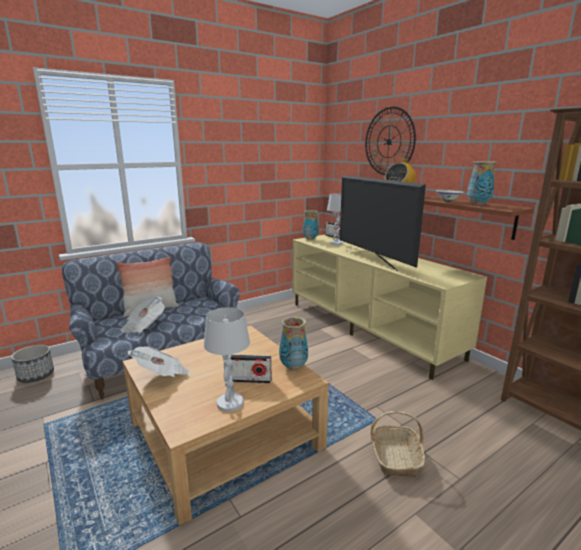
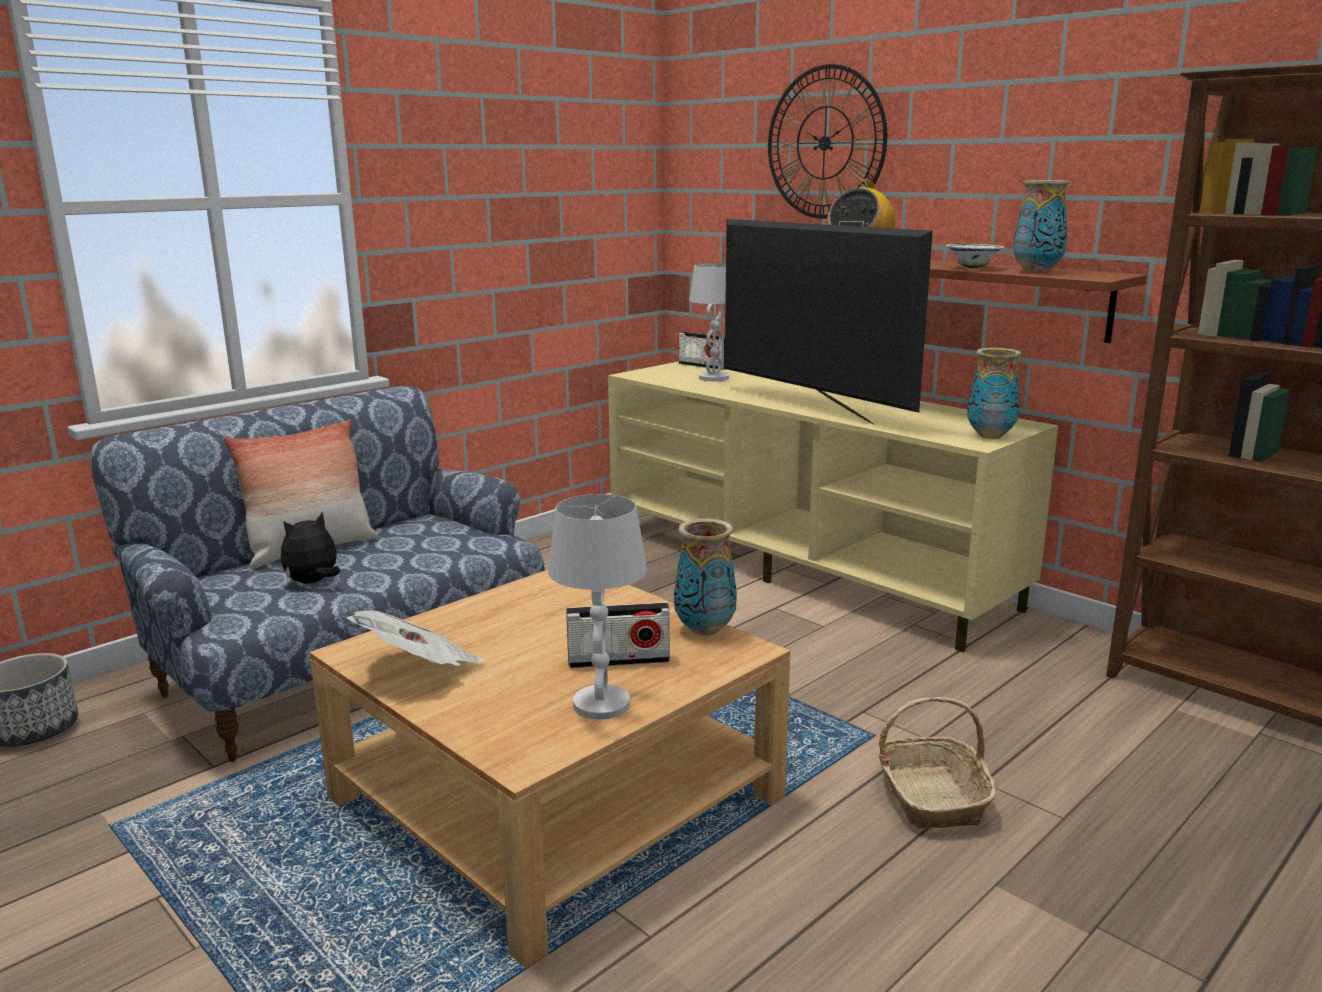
camera: 10 degrees left, 0 degrees up
(143, 326) = (313, 582): newspaper -> plush toy
(310, 239) = (648, 372): vase -> vase (990, 436)

